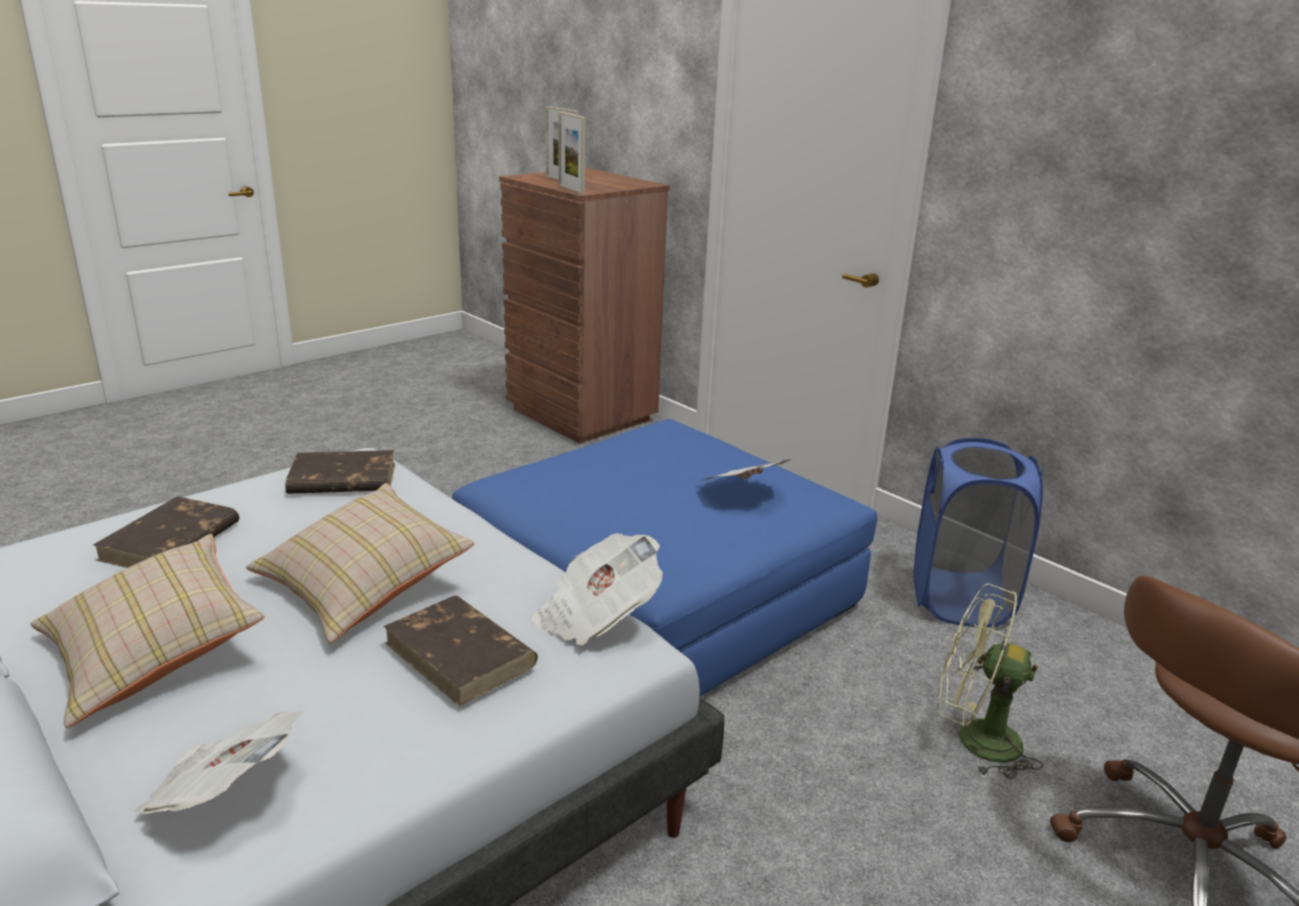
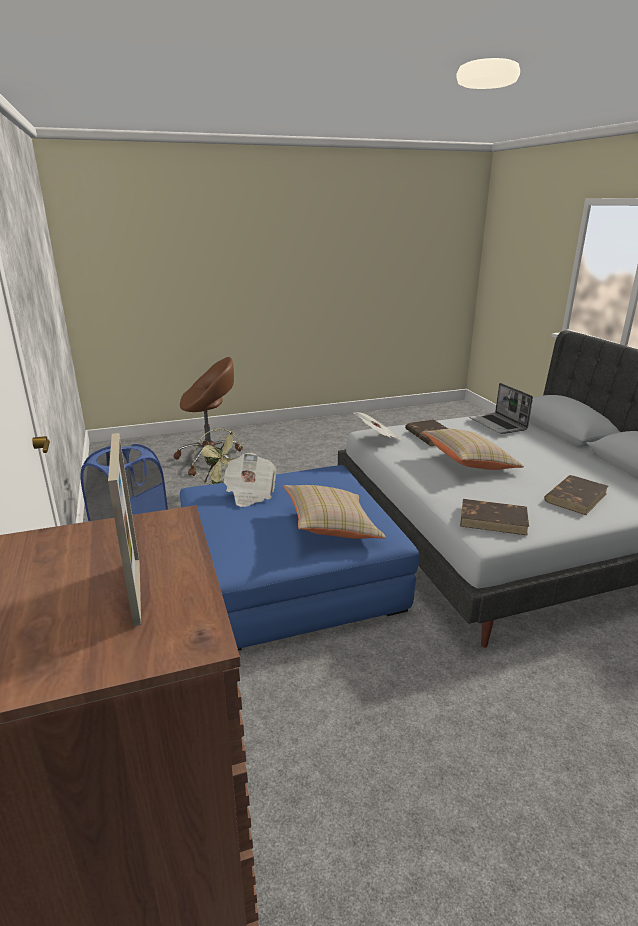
camera: 155 degrees left, 0 degrees up
(153, 654) = (545, 456): beige pillow -> beige pillow (331, 527)
(226, 793) = (498, 424): newspaper -> laptop
(571, 189) = (180, 530): picture frame -> none

